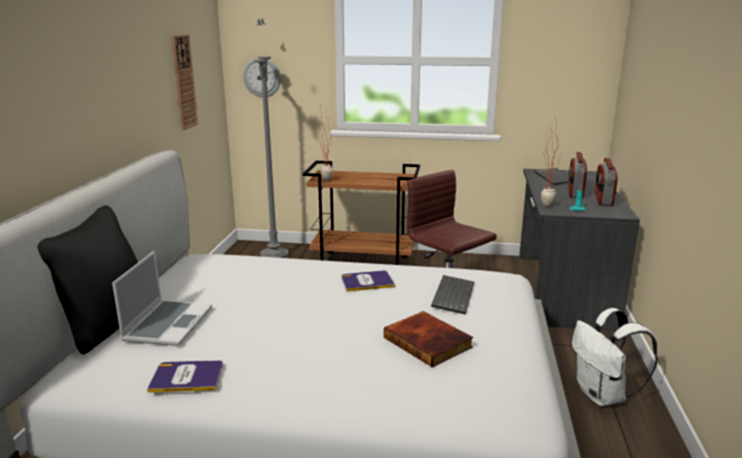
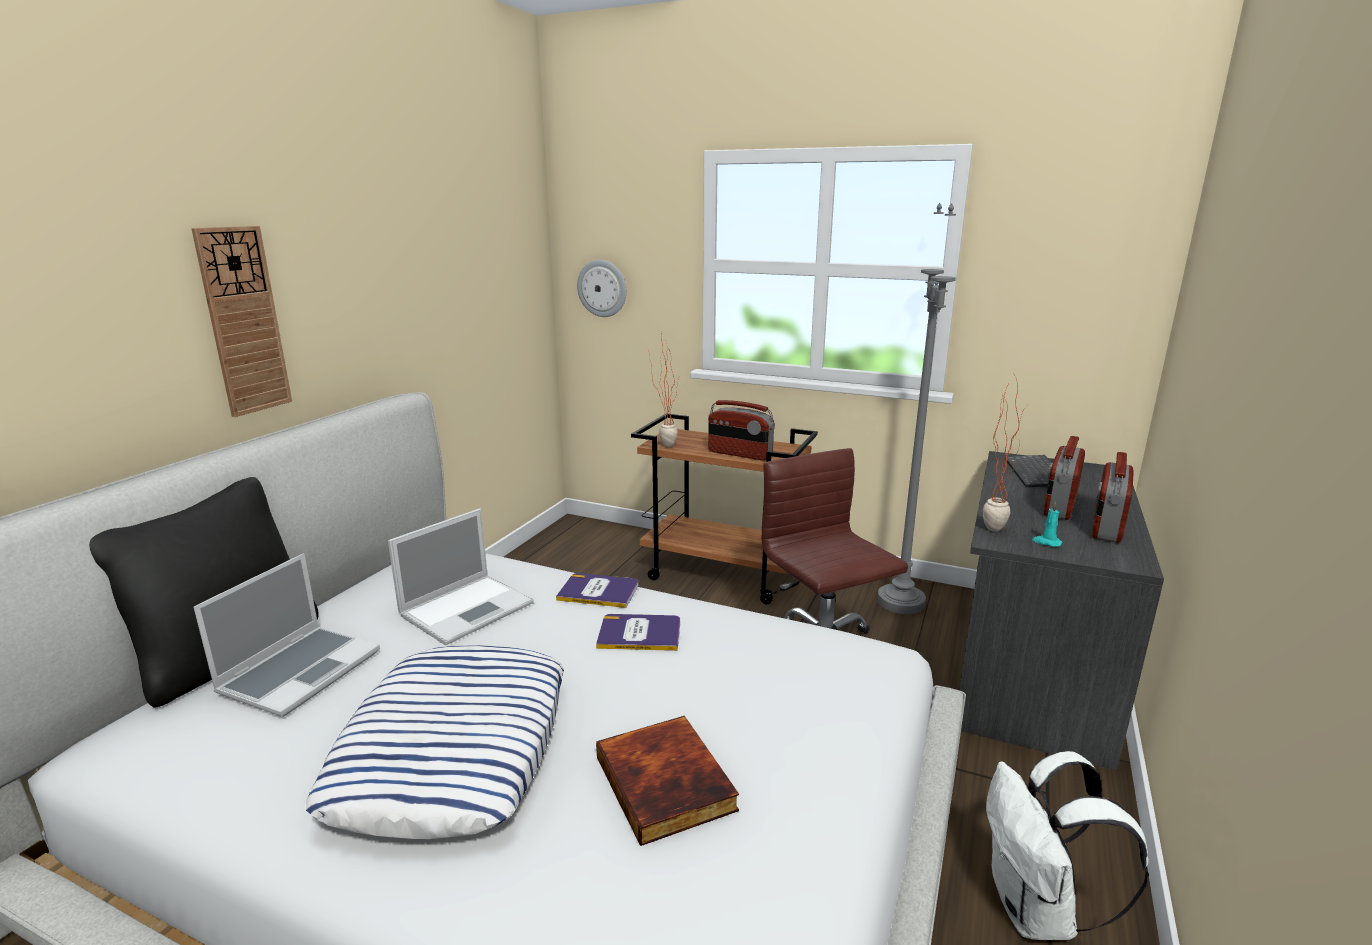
camera: 15 degrees right, 0 degrees up
(184, 82) = (469, 293): wall clock -> wall clock (243, 321)
(187, 377) = (248, 784): book -> book (598, 591)
(251, 281) = (469, 608): none -> laptop
(274, 257) = (602, 546): grey floor lamp -> grey floor lamp (901, 602)
(298, 345) = (453, 748): none -> pillow
(376, 181) = (739, 454): none -> radio
(452, 295) = (764, 683): keyboard -> none

